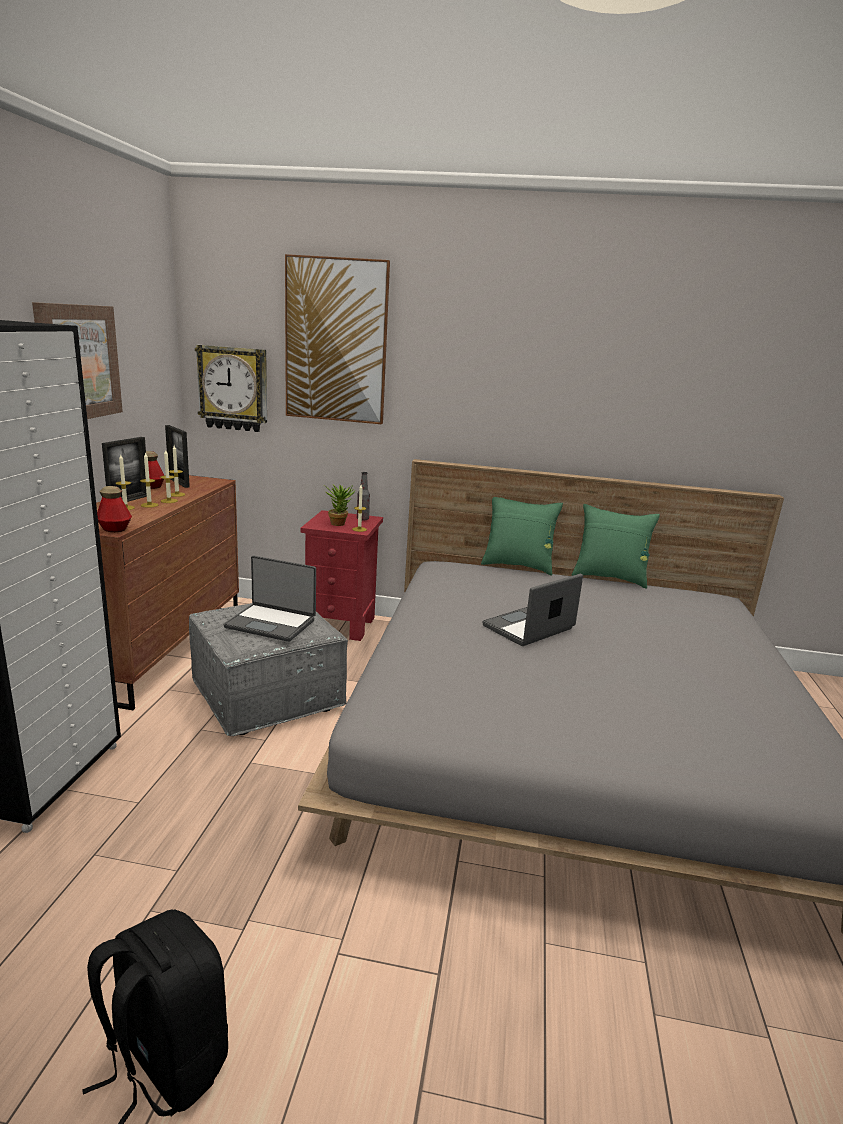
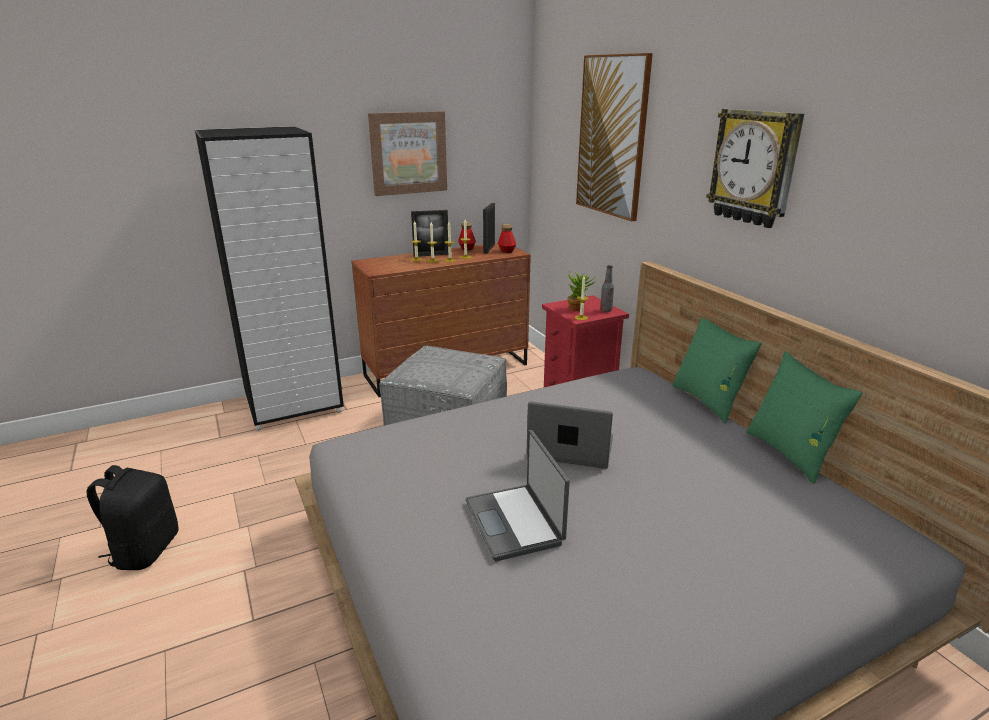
camera: 55 degrees right, 5 degrees up
(115, 529) = (378, 271): bottle -> bottle (506, 251)
(233, 388) = (554, 176): wall clock -> wall clock (754, 167)
(271, 623) = (444, 368): laptop -> laptop (515, 522)

